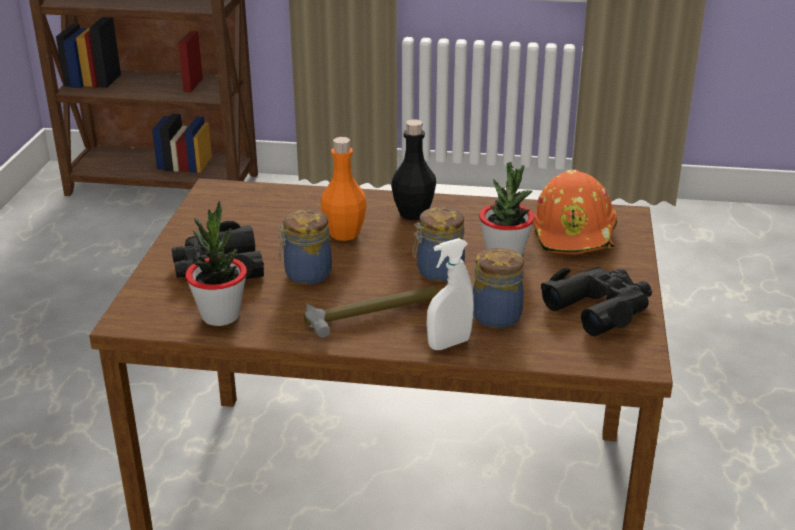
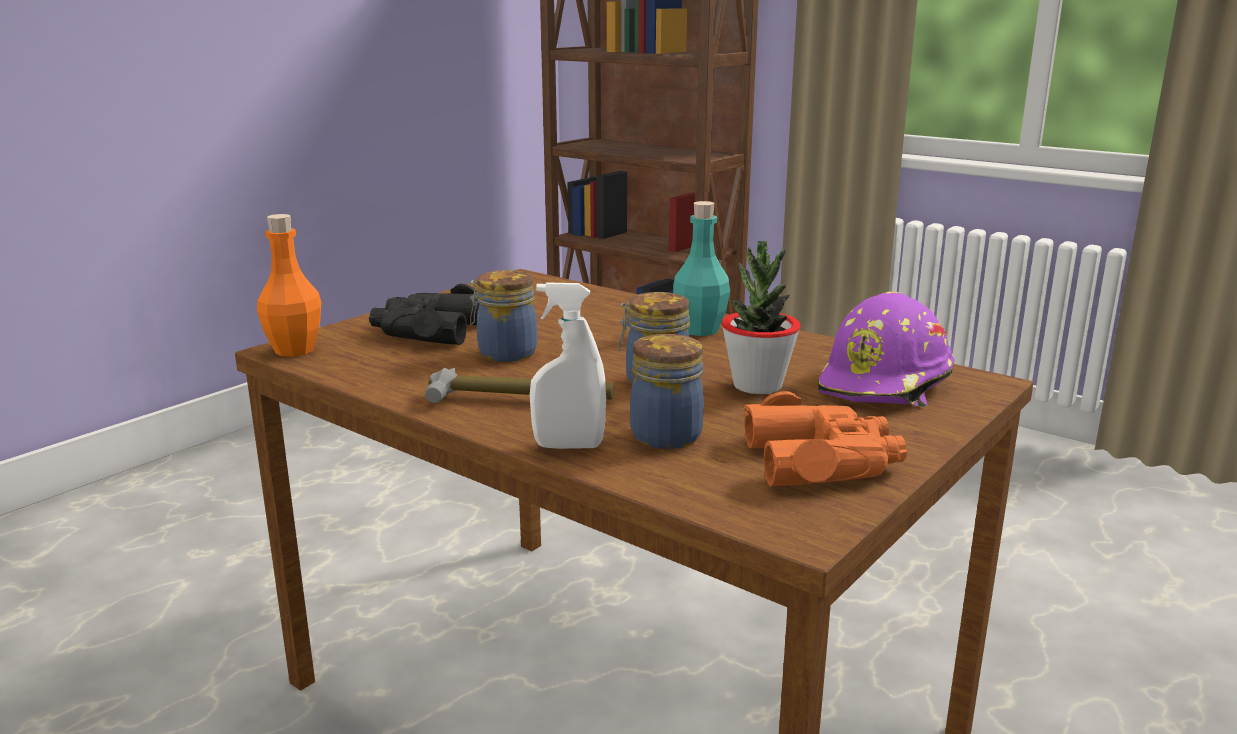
camera: 30 degrees right, 10 degrees down
(220, 315) = (369, 365): potted plant -> none
(344, 234) = (597, 331): orange bottle -> orange bottle (295, 350)
(413, 214) = (700, 330): black bottle -> turquoise bottle
(575, 233) = (886, 384): orange hard hat -> purple hard hat
(600, 308) = (822, 461): black binoculars -> orange binoculars

